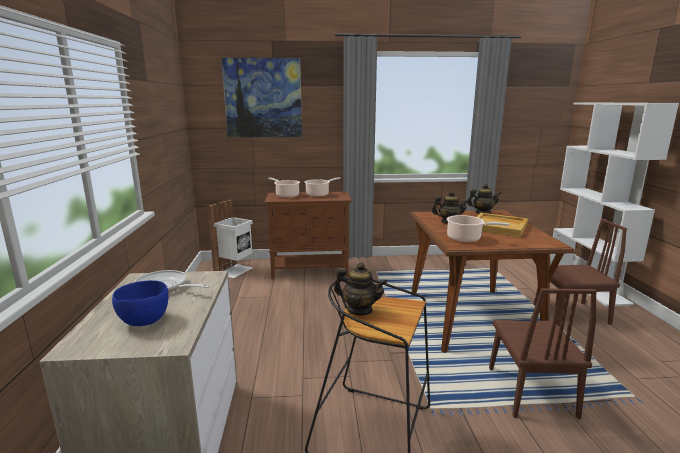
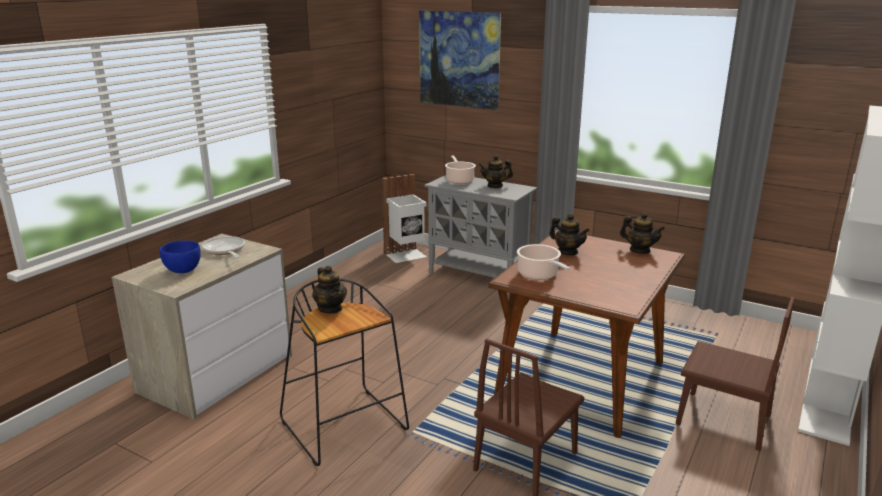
camera: 35 degrees right, 5 degrees up
(310, 270) = (479, 276): brown cabinet -> grey cabinet
(319, 194) = (495, 186): cooking pot -> teapot
(499, 227) = (613, 272): beige tray -> none

